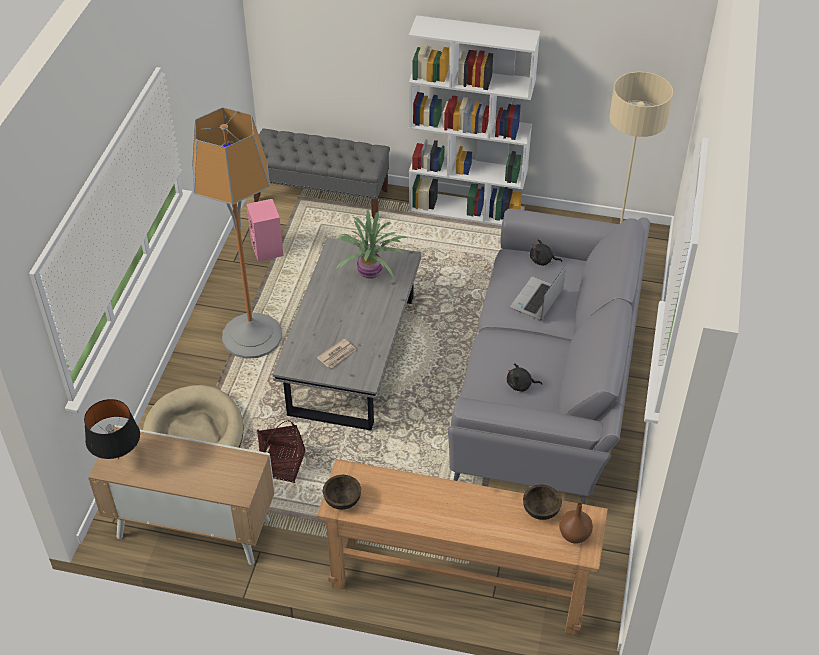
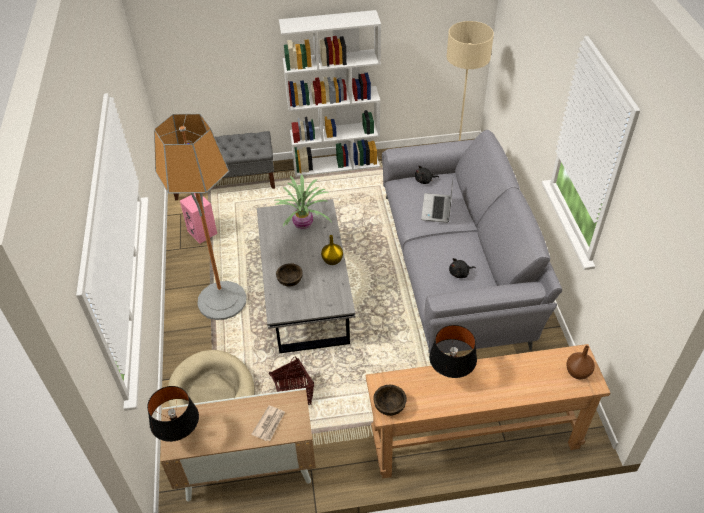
camera: 20 degrees left, 0 degrees up
(337, 355) = (310, 293): newspaper -> newspaper (269, 424)
(381, 325) = (332, 260): none -> yellow vase
(427, 490) = (450, 375): none -> black table lamp
(541, 510) = (543, 361): brown bowl -> brown bowl (290, 281)

